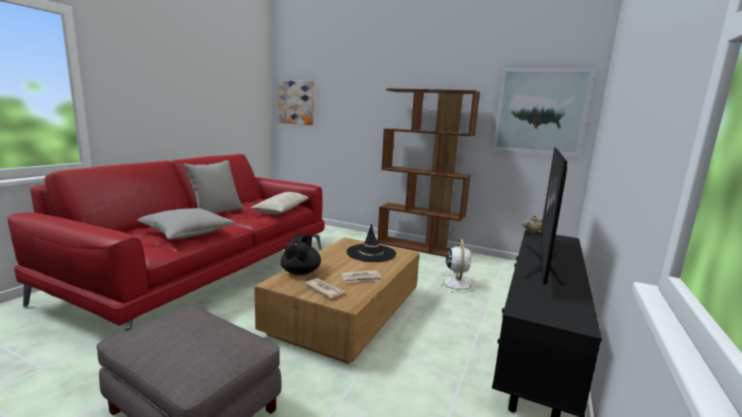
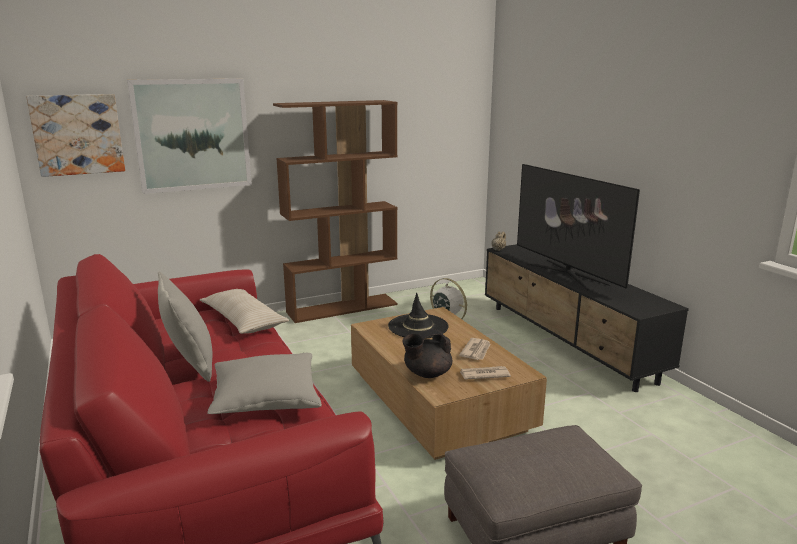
camera: 50 degrees left, 5 degrees up
(301, 272) = (427, 374): black teapot -> black teapot turned 75 degrees counterclockwise
(540, 111) = (442, 117): picture -> picture (192, 135)

